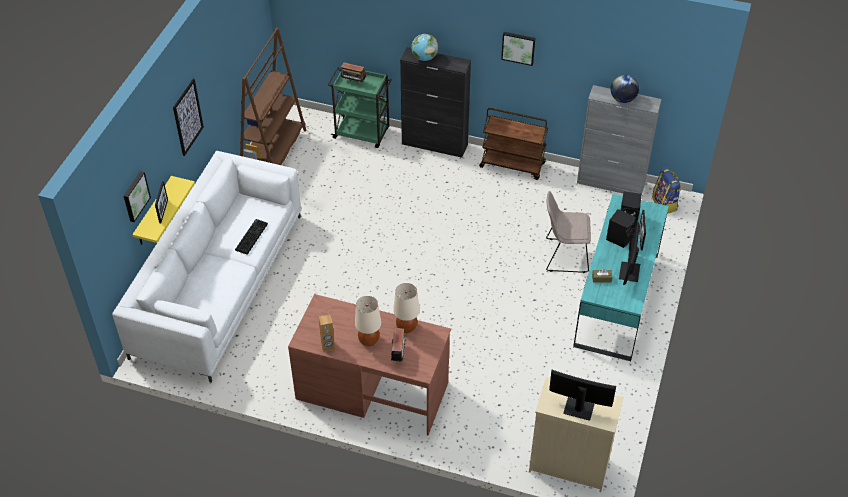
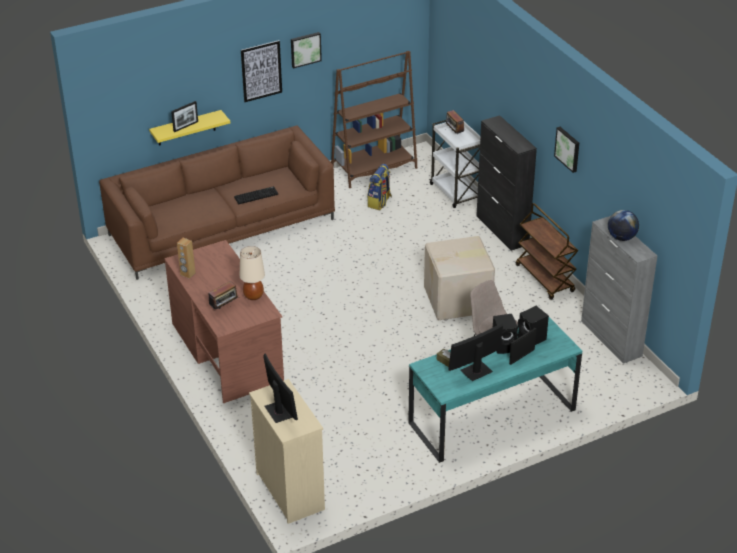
camera: 45 degrees right, 10 degrees down
(135, 196) = (163, 97): picture -> picture (305, 49)
(219, 284) = (222, 227): white sofa -> brown sofa
(362, 133) = (456, 193): green cart -> white cart
(368, 340) = (217, 287): beige table lamp -> none
(424, 58) = (501, 128): globe -> none
(479, 223) = (458, 300): none -> cardboard box
(665, 204) = (638, 380): backpack -> backpack (379, 202)

